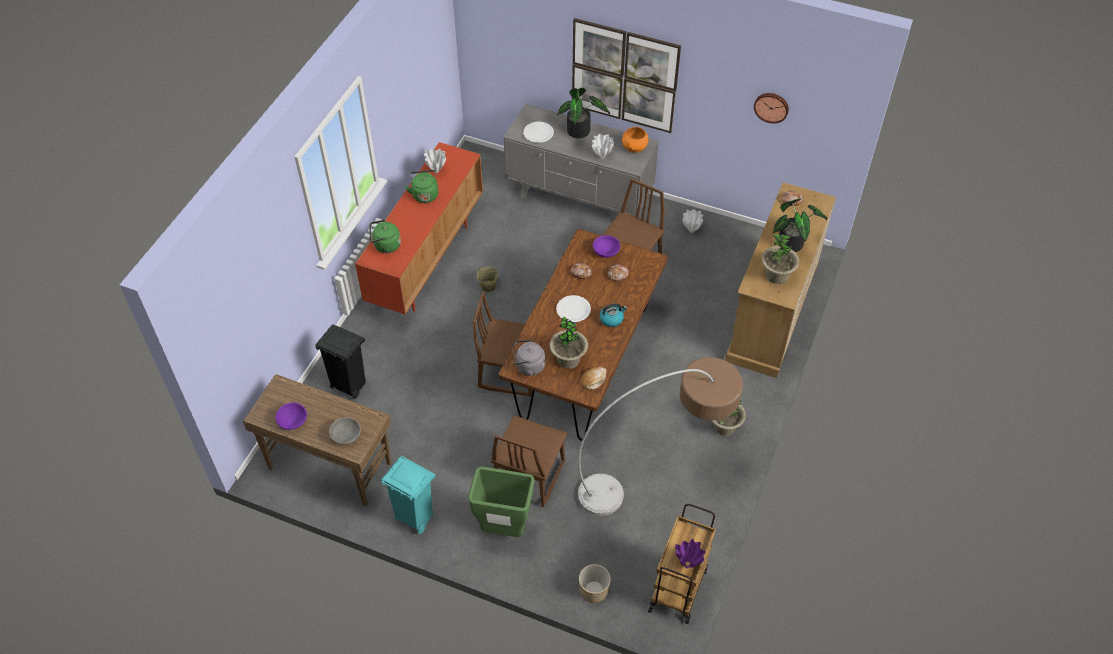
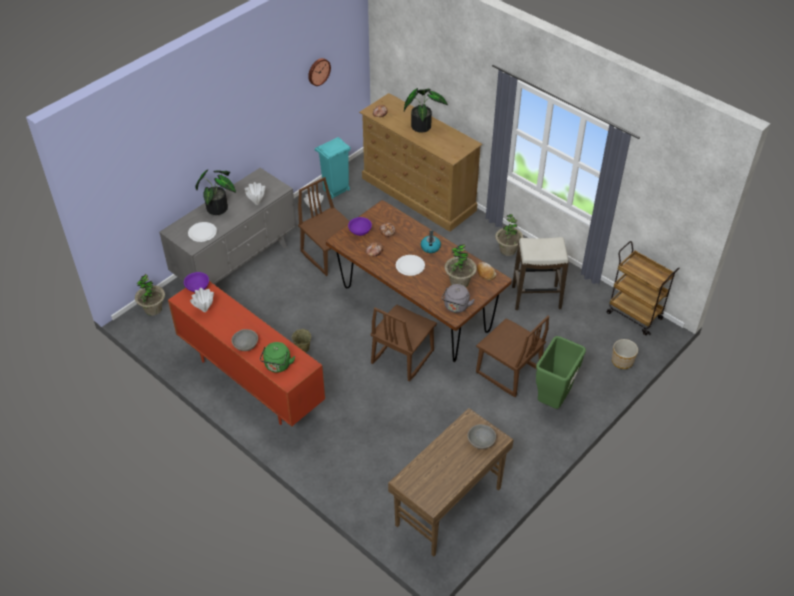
camera: 70 degrees left, 5 degrees down
(292, 422) = (450, 478): purple bowl -> purple bowl (197, 287)
(349, 386) = (365, 474): black trash can -> none
(403, 214) = (245, 345): none -> grey bowl
(414, 518) = (523, 457): turquoise trash can -> turquoise trash can (335, 191)
(425, 194) = (229, 324): green kettle -> none
(624, 76) = (222, 136): picture -> none
(634, 148) = (260, 182): orange bowl -> none
(657, 475) = (536, 298): floor lamp -> stool
(688, 564) = (656, 274): purple vase -> none
(776, 275) = (447, 142): potted plant -> potted plant (153, 309)

